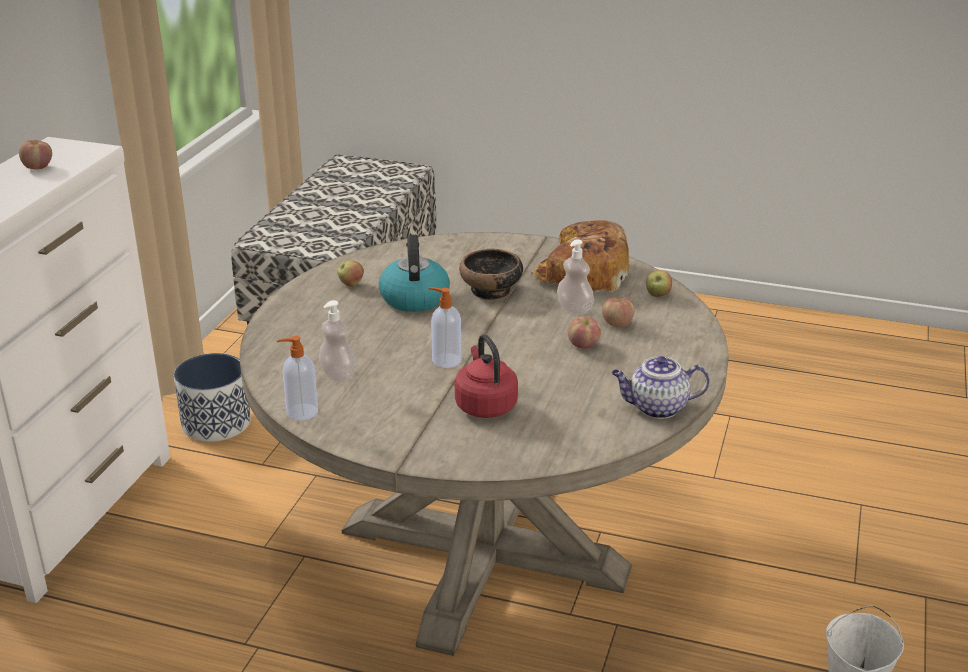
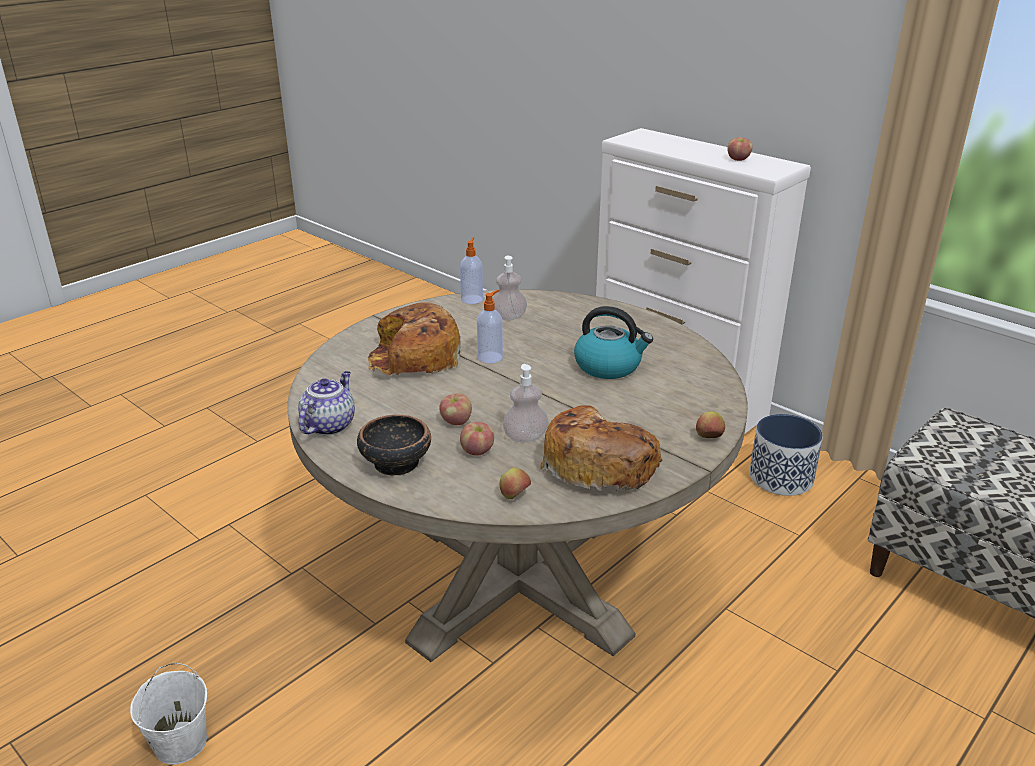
camera: 115 degrees right, 0 degrees up
(351, 285) = (654, 345): apple -> apple (708, 438)
(485, 405) = (413, 358): red kettle -> bread
(491, 291) = (596, 404): bowl -> bowl (395, 463)

